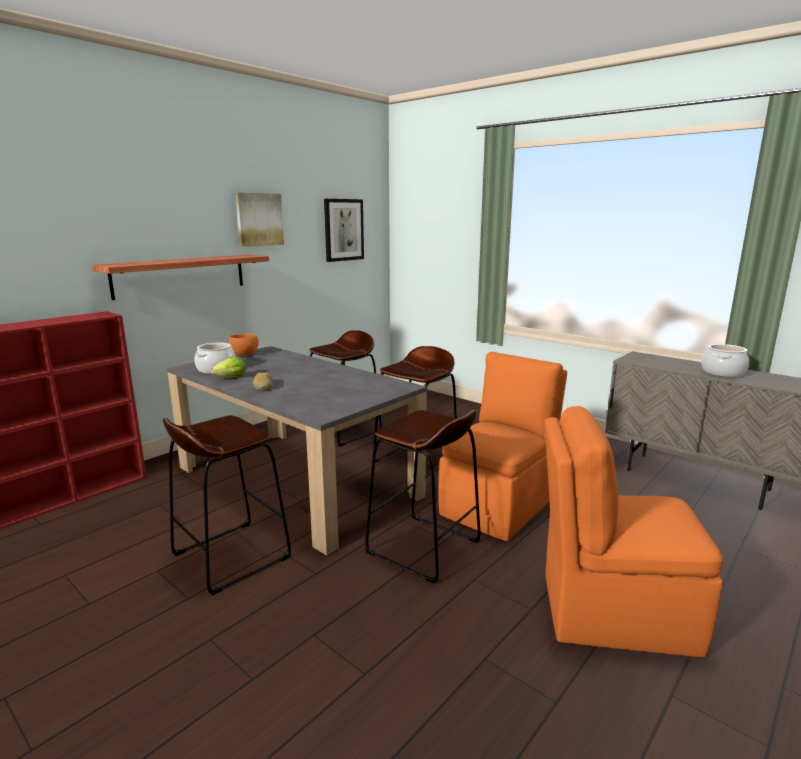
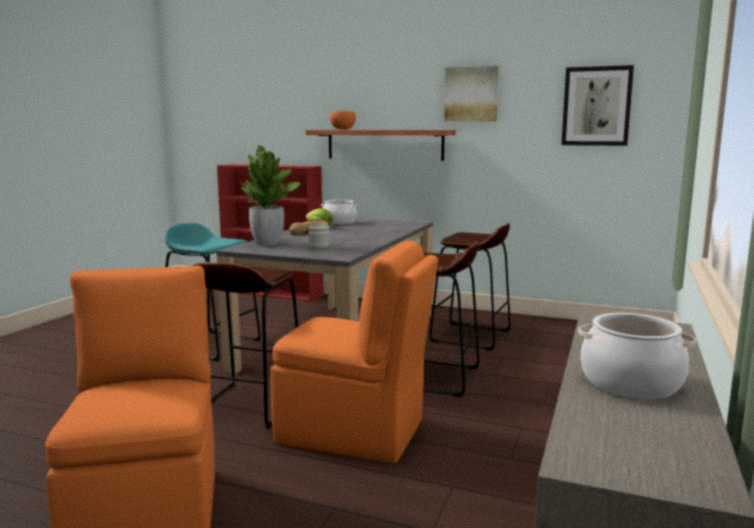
camera: 70 degrees right, 5 degrees down
(231, 556) = (213, 345): brown stool -> turquoise stool
(245, 355) = (391, 221): orange bowl -> orange bowl (343, 129)
(307, 403) = (268, 243): none -> potted plant
(346, 388) = (319, 246): none -> jar

